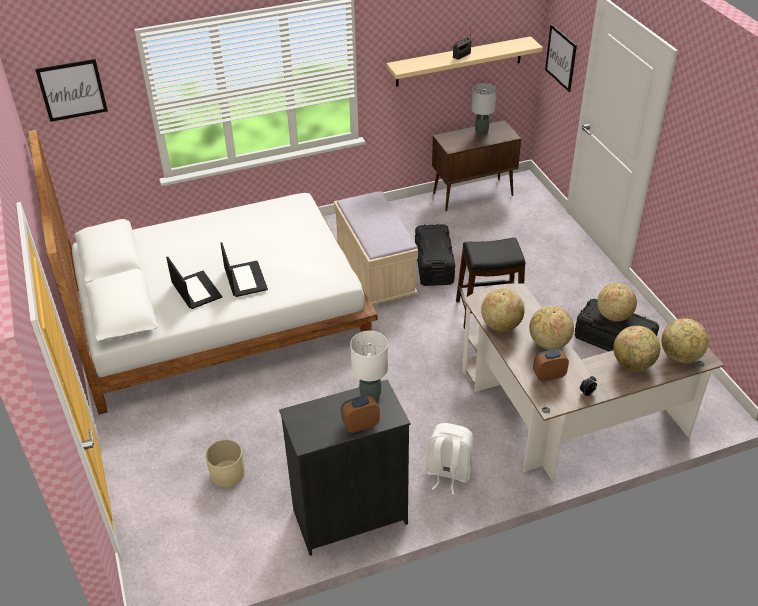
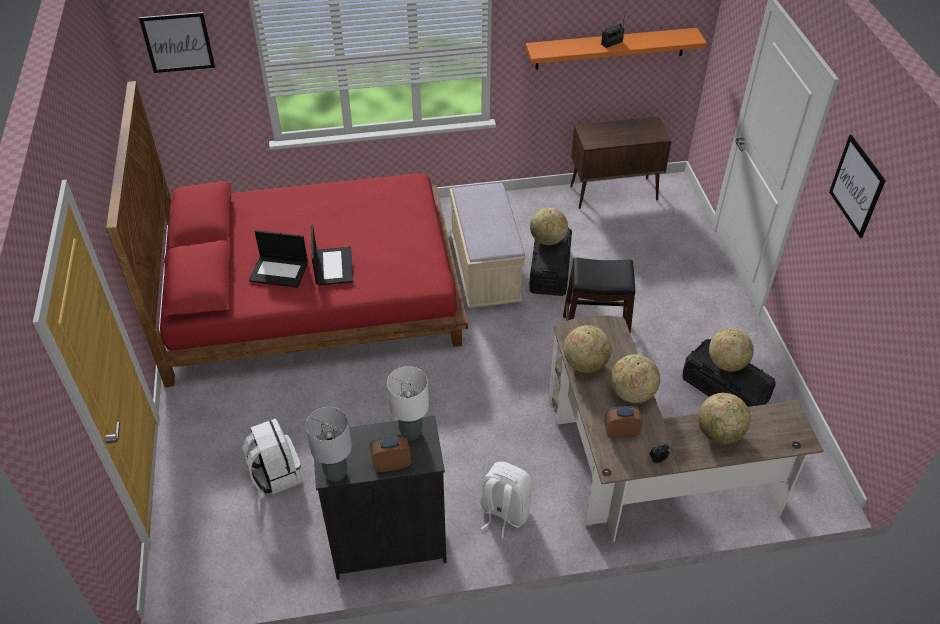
camera: 10 degrees right, 5 degrees up
(195, 290) = (280, 271): laptop -> laptop turned 120 degrees clockwise
(220, 310) = (312, 290): white bed -> red bed
(227, 473) = (276, 474): beige planter -> white backpack
(459, 61) = (610, 48): beige shelf -> orange shelf
(481, 132) = (628, 128): grey table lamp -> grey table lamp (335, 473)
(561, 57) = (726, 57): picture -> picture (856, 186)
(680, 356) = (775, 433): globe -> globe (547, 240)

